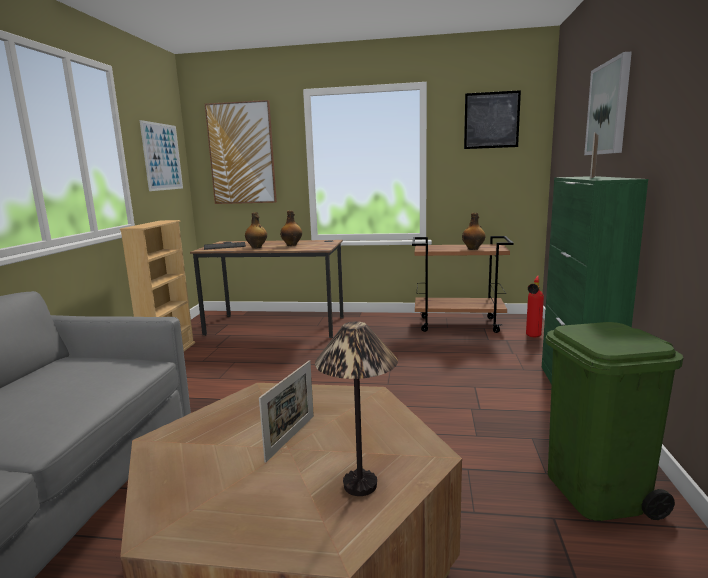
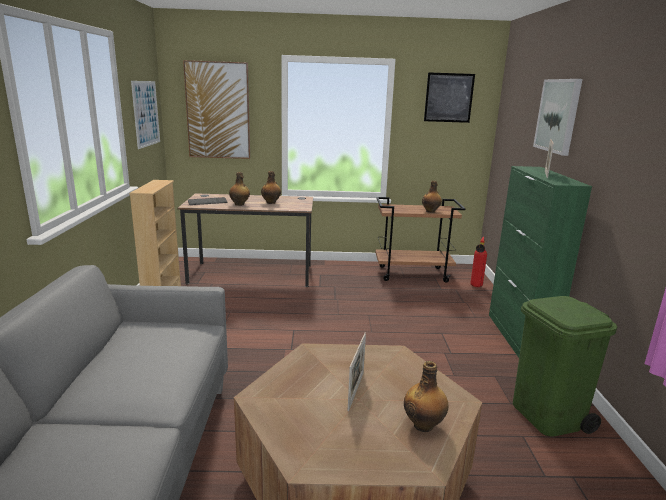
camera: 10 degrees left, 5 degrees up
(361, 485) = (424, 425): table lamp -> bottle

